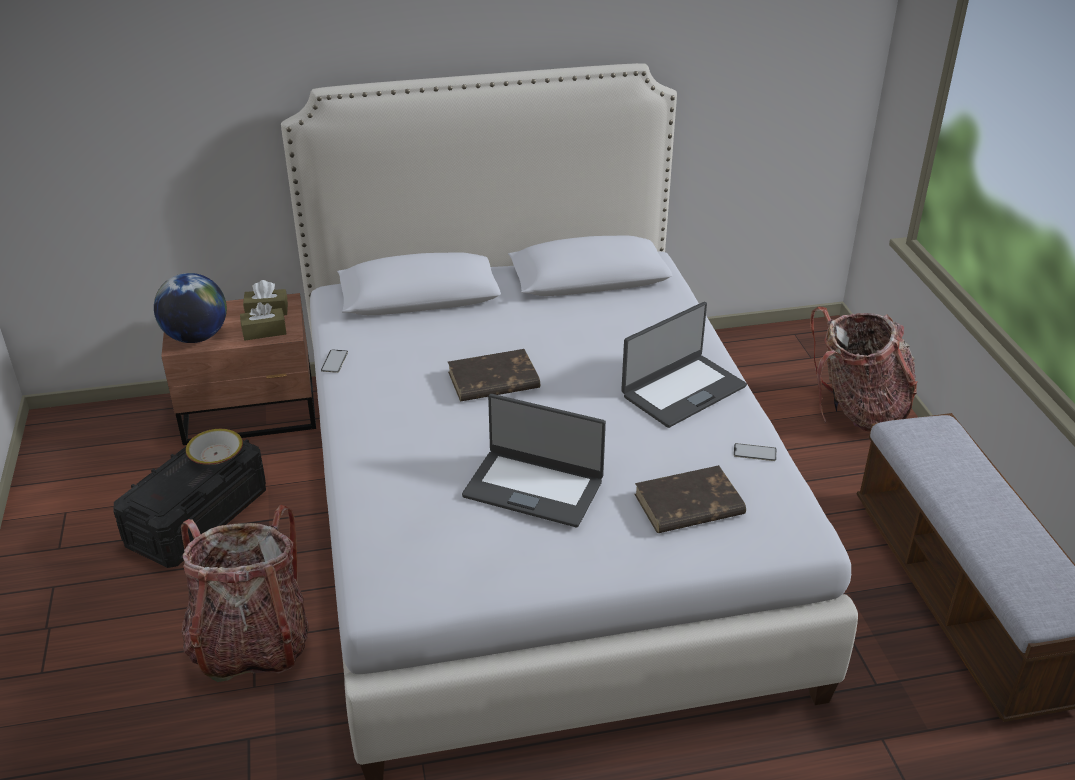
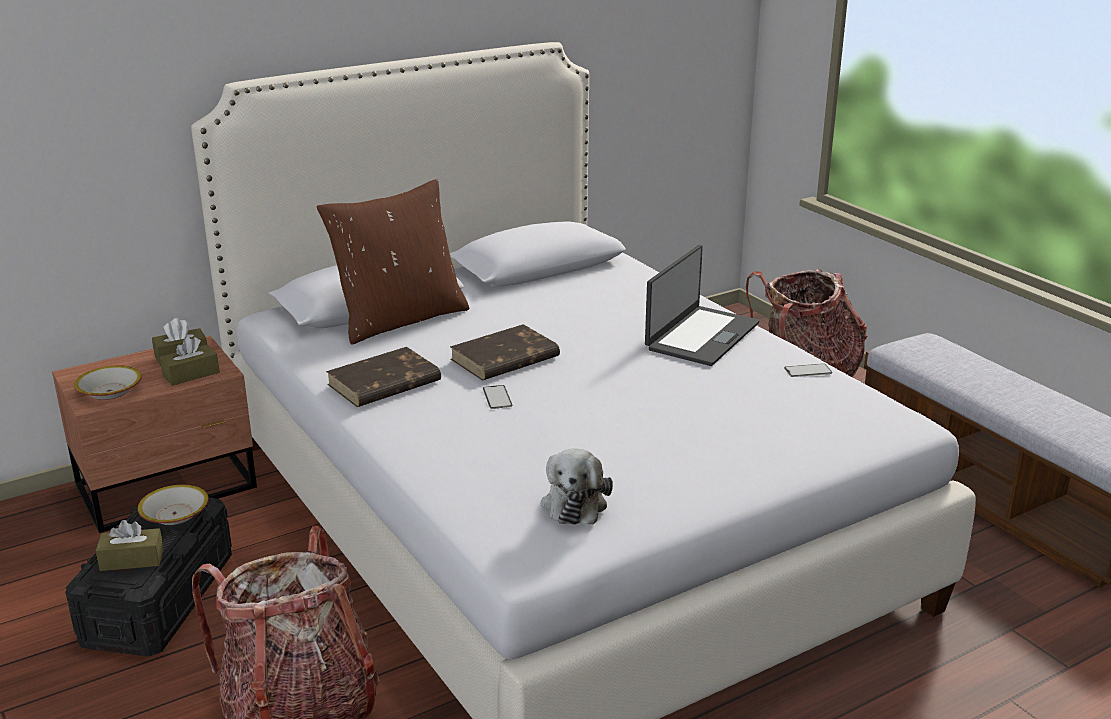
camera: 20 degrees left, 10 degrees down
(167, 489) = (132, 559): none -> brown tissue box
(196, 337) = (109, 391): globe -> bowl
(334, 361) = (314, 371): phone -> phone (497, 397)
(434, 317) = (399, 319): none -> brown pillow
(454, 550) = (575, 503): none -> plush toy
(534, 487) = (618, 434): laptop -> none
(688, 505) = (780, 421): brown book -> brown book (383, 383)

